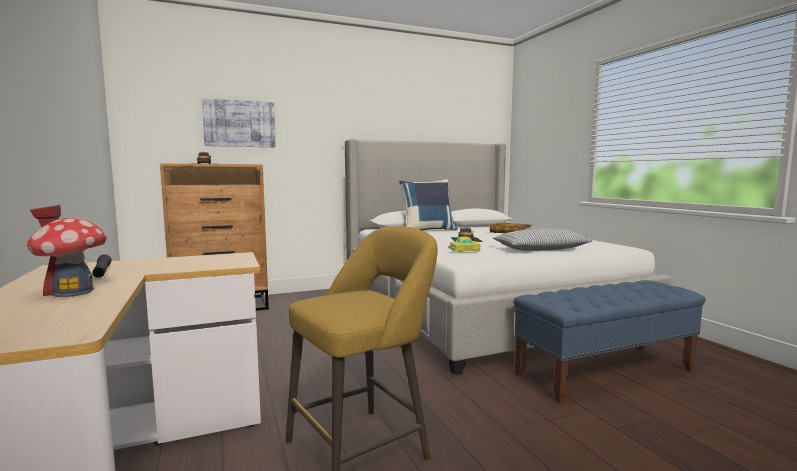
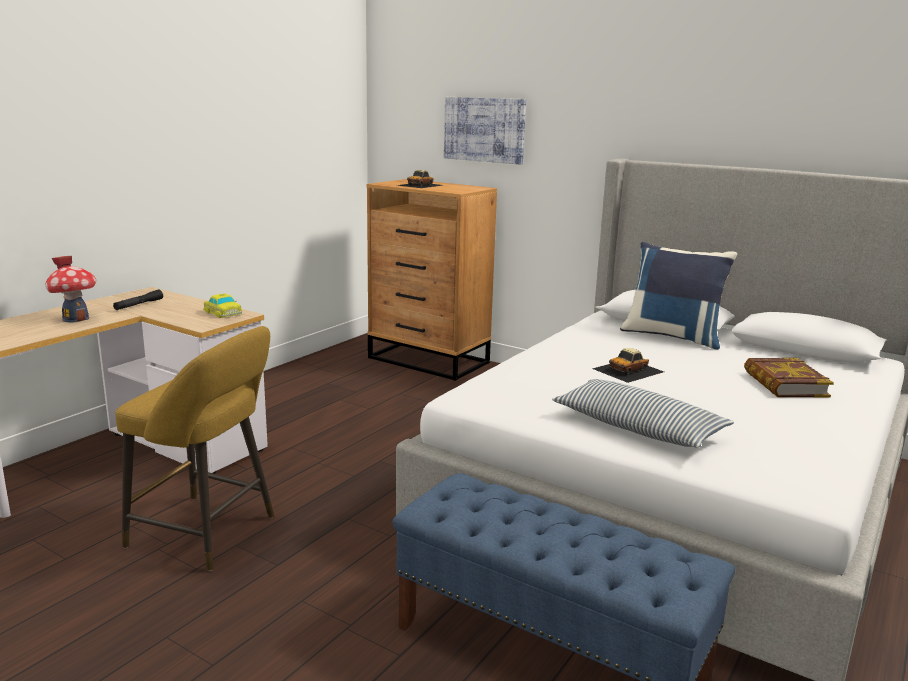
camera: 55 degrees right, 10 degrees up
(464, 250) = (518, 384): toy car -> toy car (222, 312)

